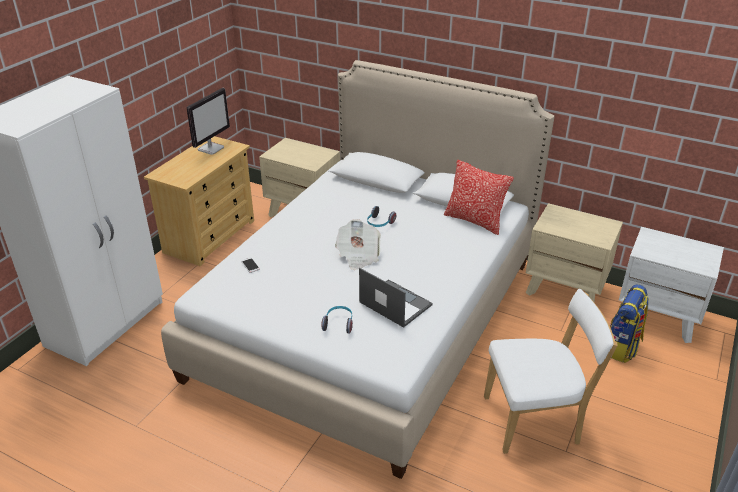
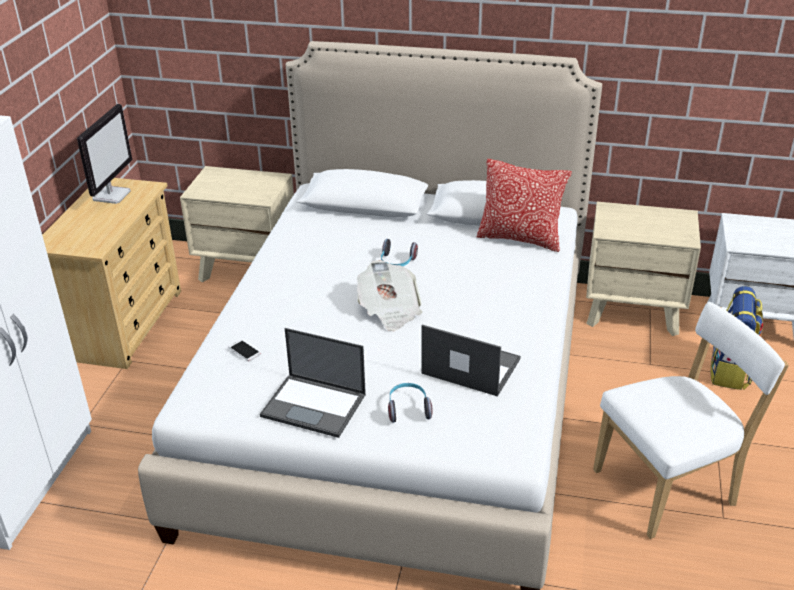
camera: 15 degrees left, 0 degrees up
(278, 309) = (315, 405): none -> laptop

